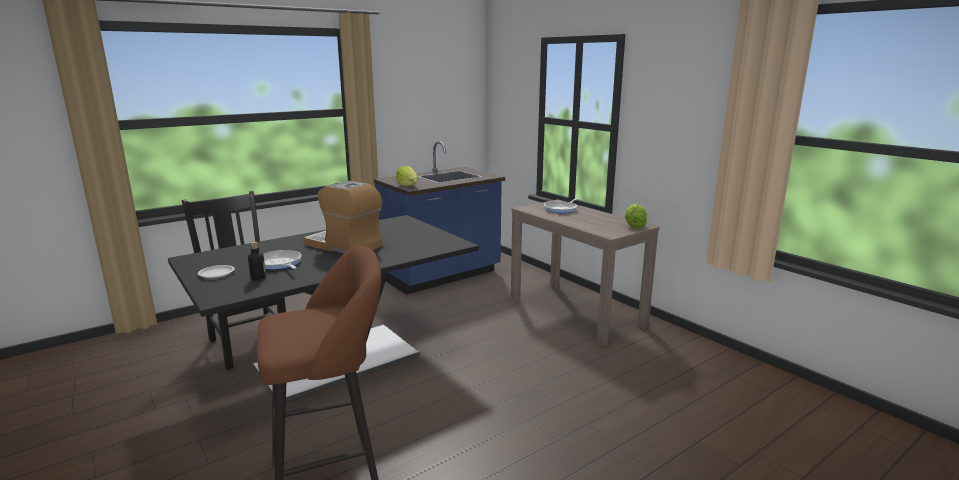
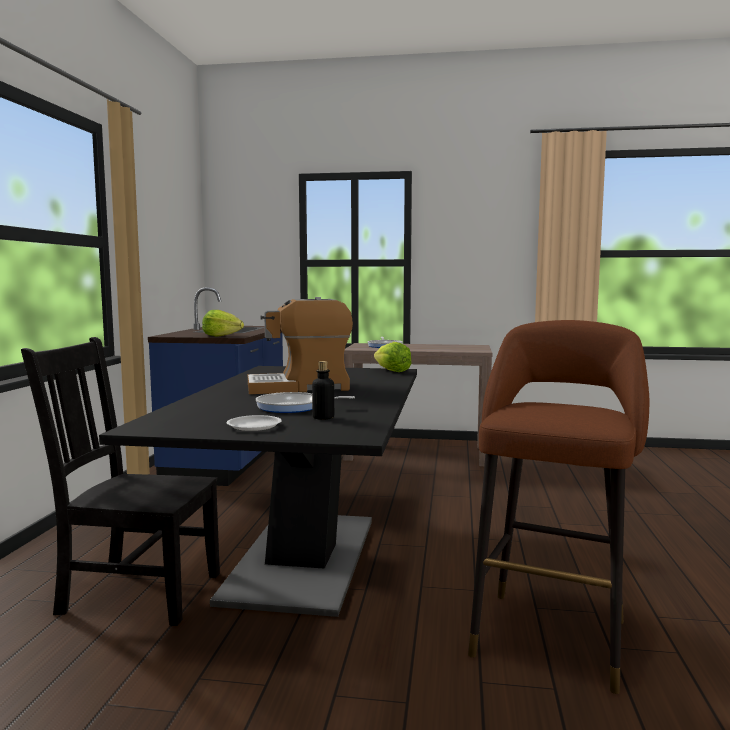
camera: 45 degrees left, 10 degrees down
(634, 225) = (473, 346): lettuce -> lettuce (392, 371)

